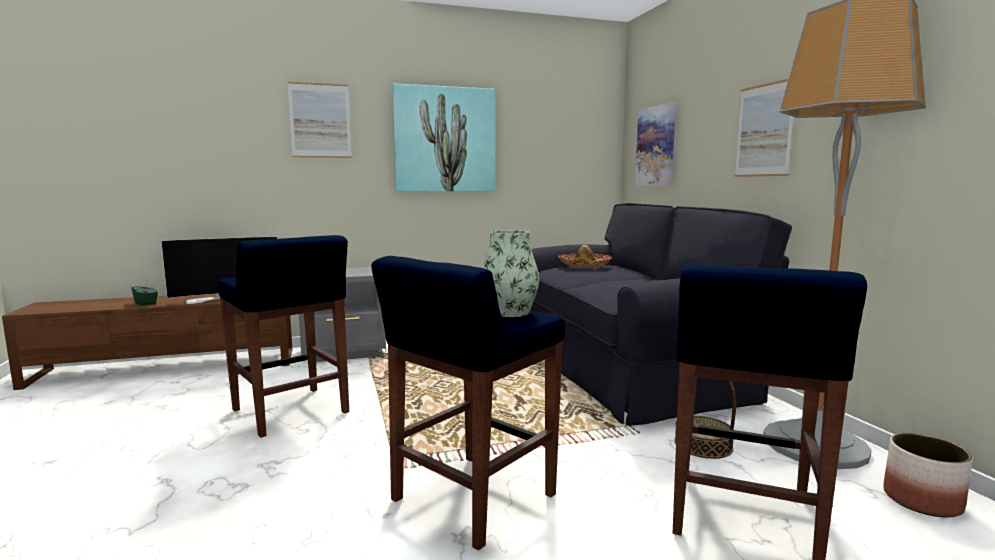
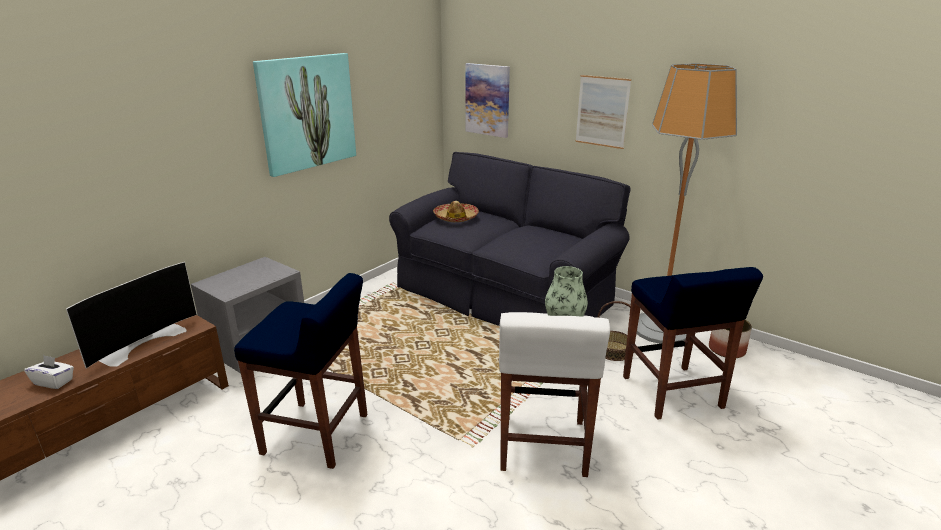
camera: 35 degrees left, 15 degrees up
(146, 303) = (54, 382): green tissue box -> white tissue box
(320, 120) = (184, 115): picture -> none
(471, 499) = (543, 446): blue stool -> white stool

